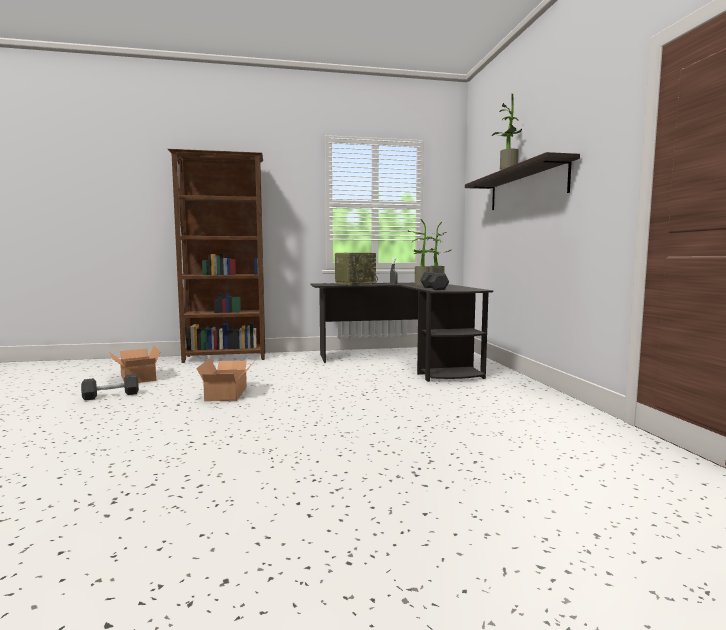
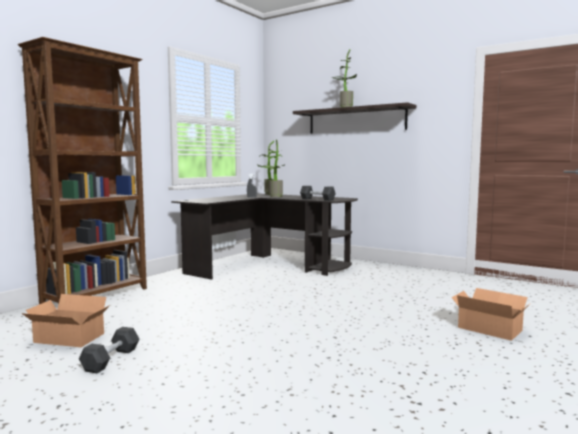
camera: 45 degrees left, 0 degrees up
(229, 393) = (224, 321): cardboard box -> cardboard box (489, 328)
(355, 284) = (218, 199): radio -> none

